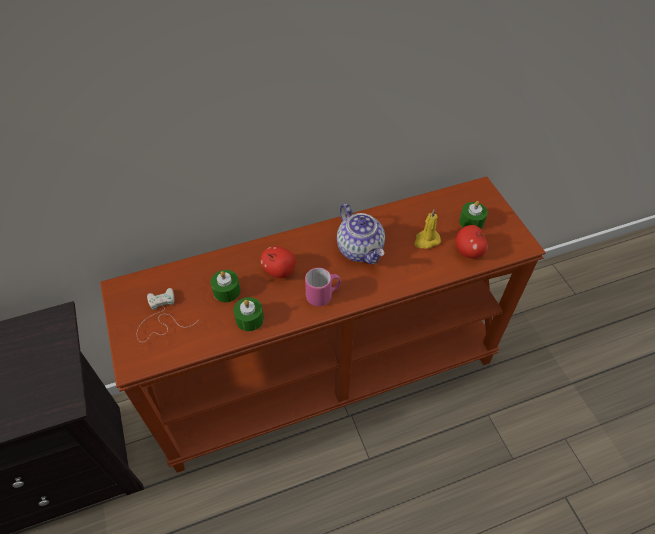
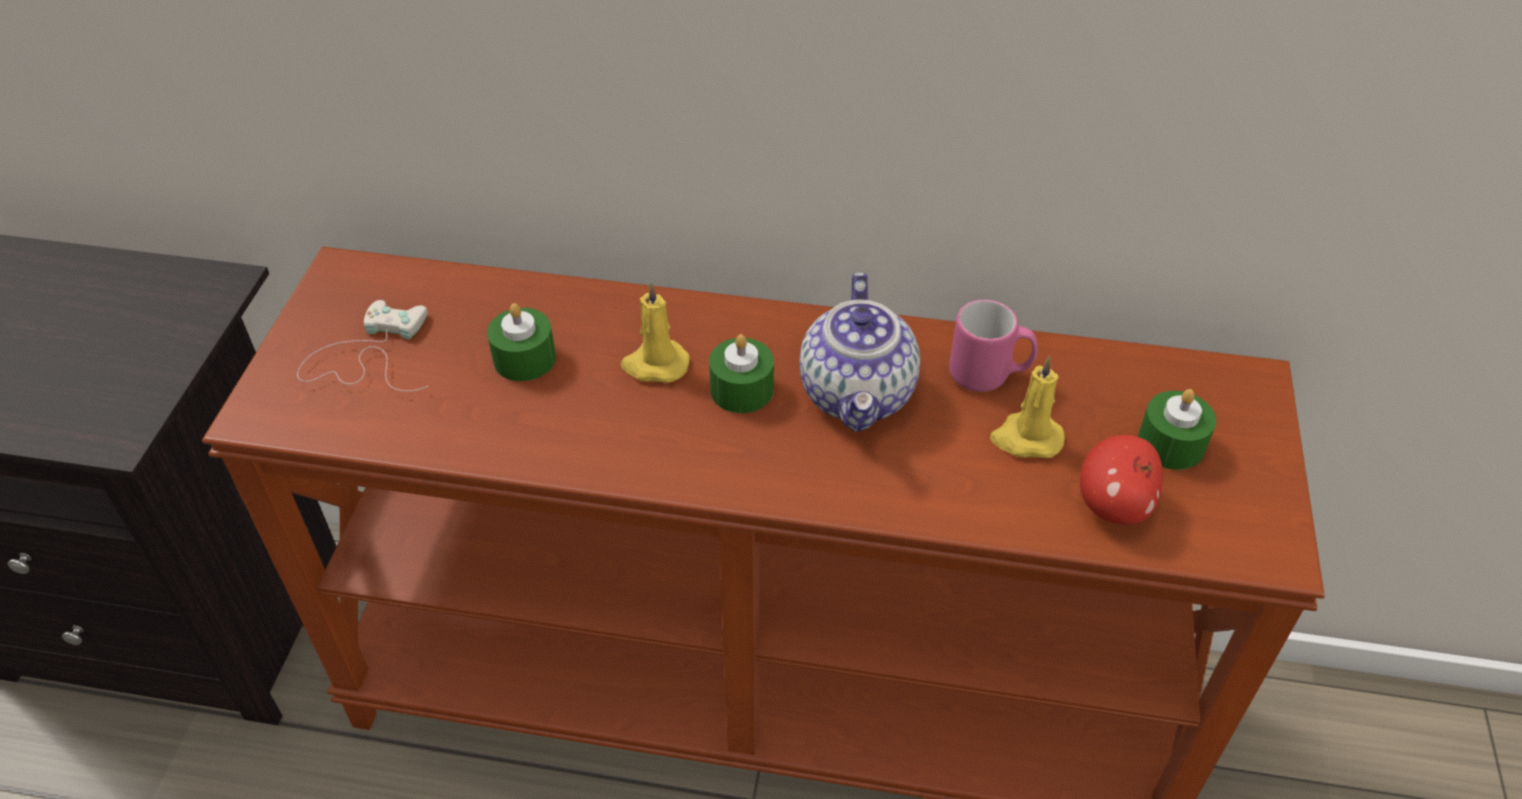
camera: 30 degrees right, 5 degrees down
(249, 319) = (525, 430): green candle -> green candle (741, 389)
(279, 271) = (655, 365): apple -> yellow candle
(323, 295) = (707, 451): pink mug -> pink mug (989, 375)

